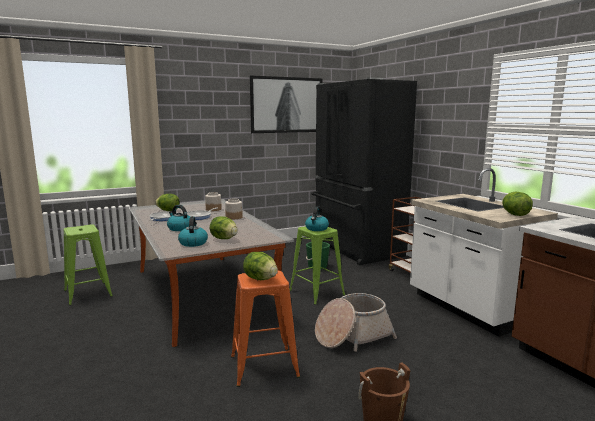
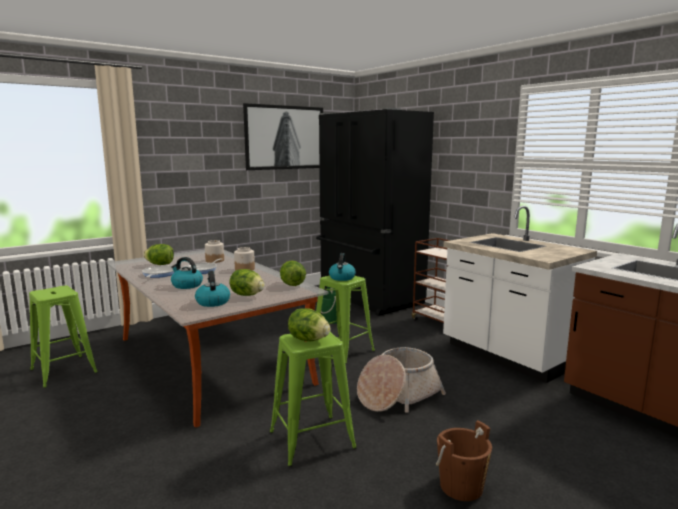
camera: 10 degrees left, 0 degrees up
(265, 366) = (312, 440): orange stool -> green stool
(515, 214) = (558, 254): lettuce -> lettuce (292, 284)

